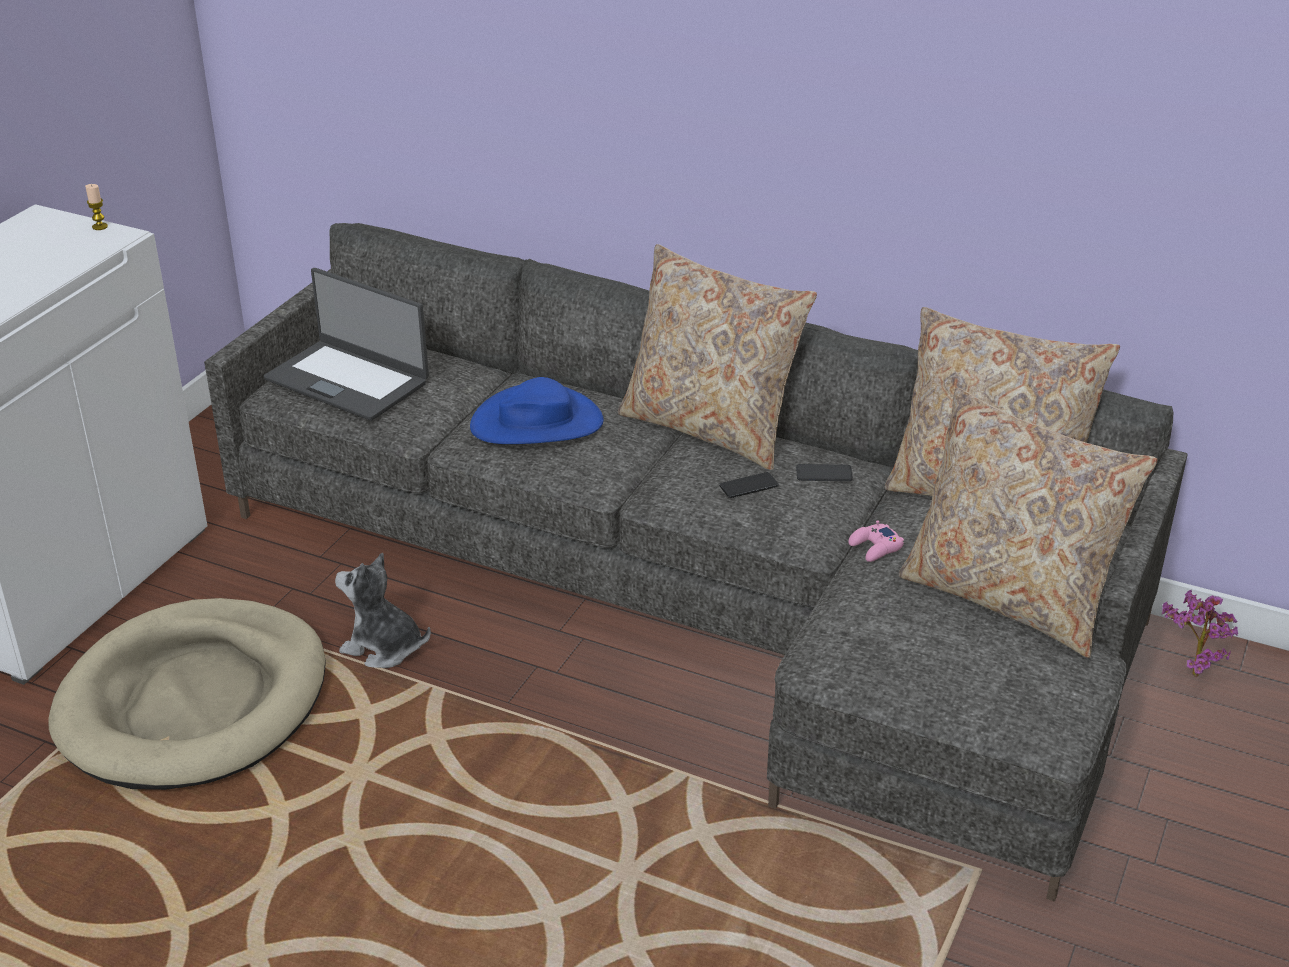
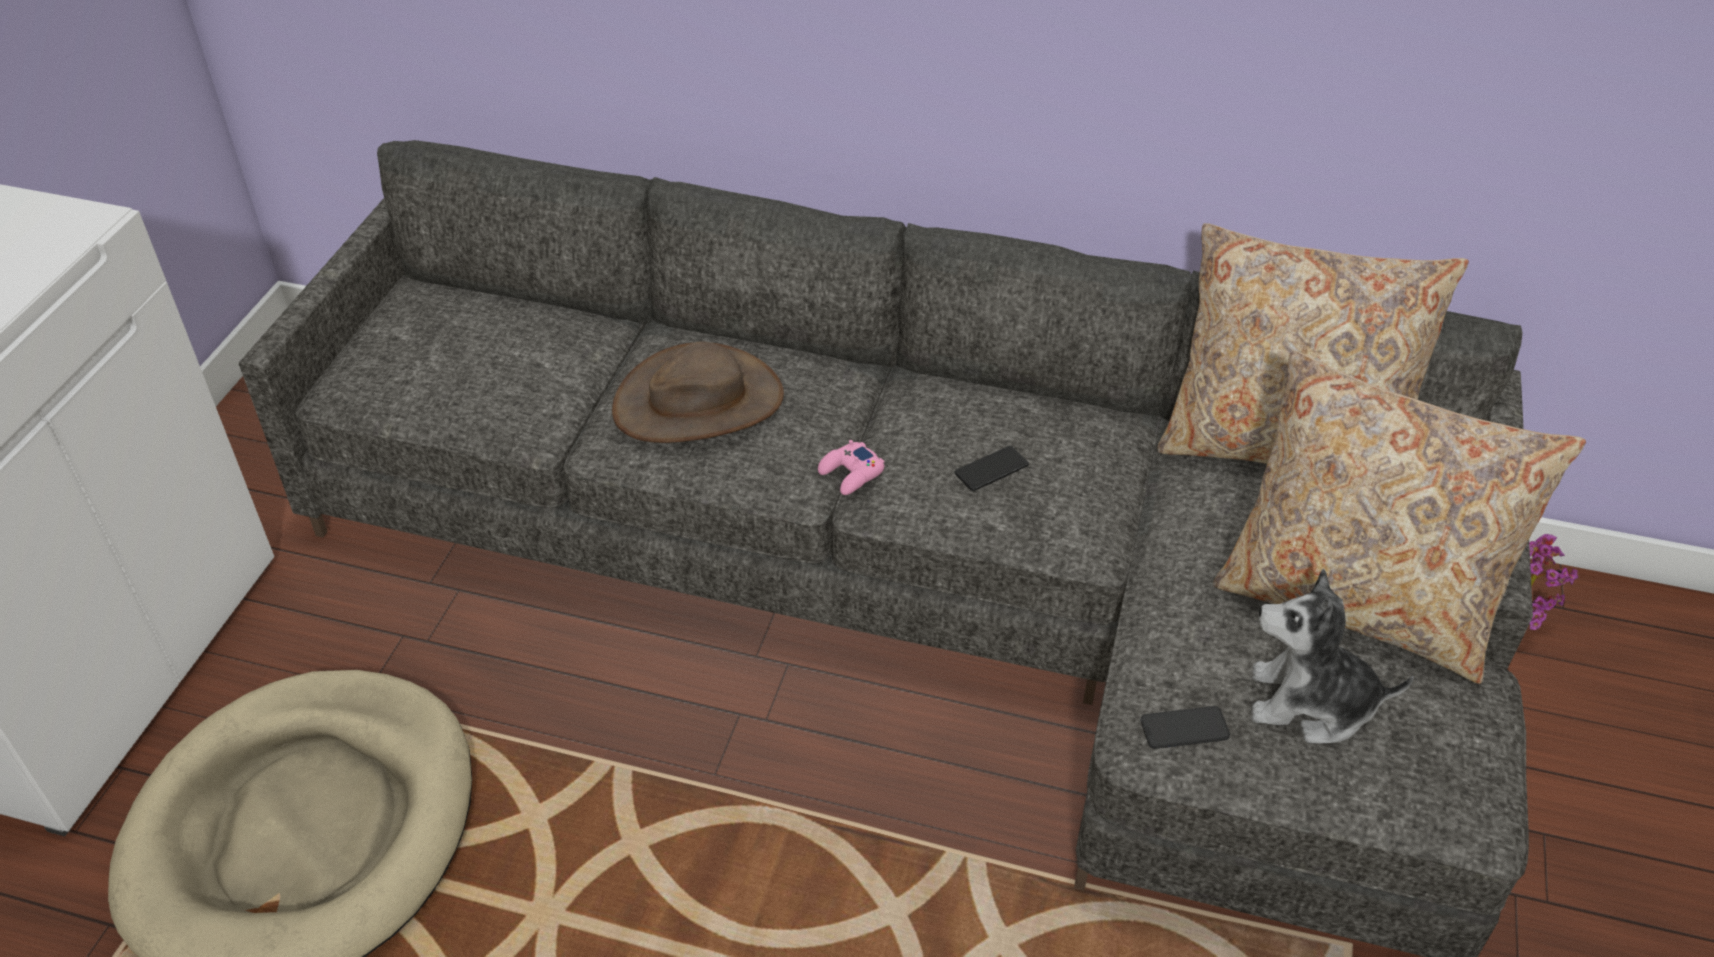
camera: 10 degrees left, 10 degrees up
(100, 227) = (57, 207): candle -> none
(348, 380) = (436, 361): laptop -> none
(383, 648) = (538, 712): plush toy -> plush toy (1310, 704)
(537, 423) = (698, 402): blue hat -> brown hat
(711, 428) = (920, 383): beige pillow -> none
(824, 473) = (1079, 439): phone -> phone (1184, 728)
(875, 548) = (1171, 543): pink game controller -> pink game controller (851, 474)

